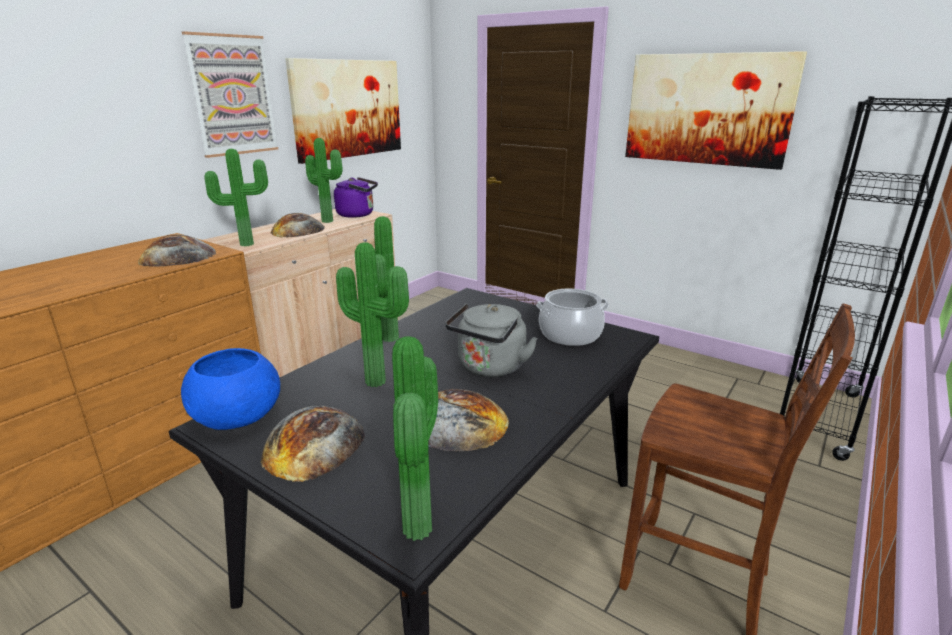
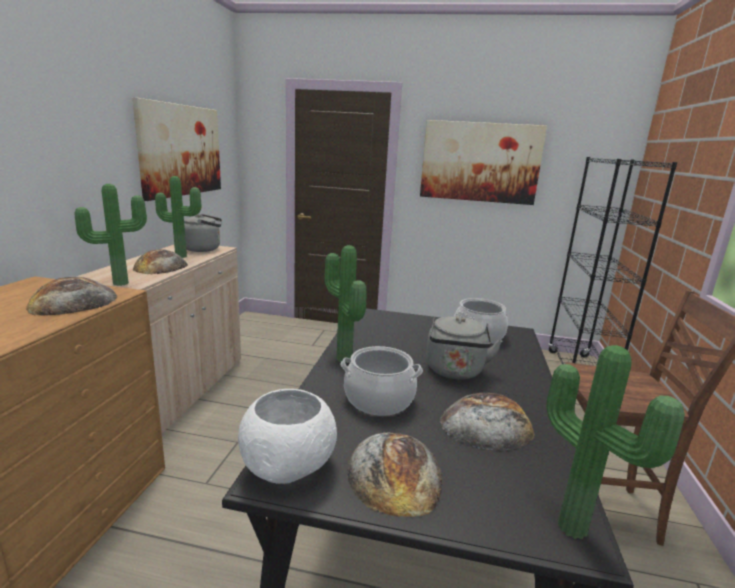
camera: 25 degrees left, 5 degrees down
(233, 95) = (86, 130): picture -> none
(239, 417) = (289, 464): blue bowl -> white bowl
(358, 215) = (204, 249): purple kettle -> grey kettle
(378, 380) = (379, 399): potted plant -> cooking pot

